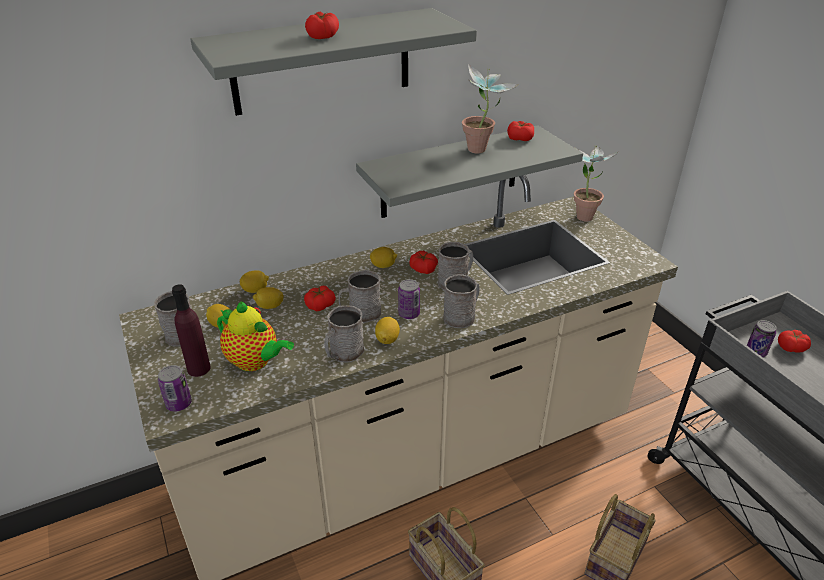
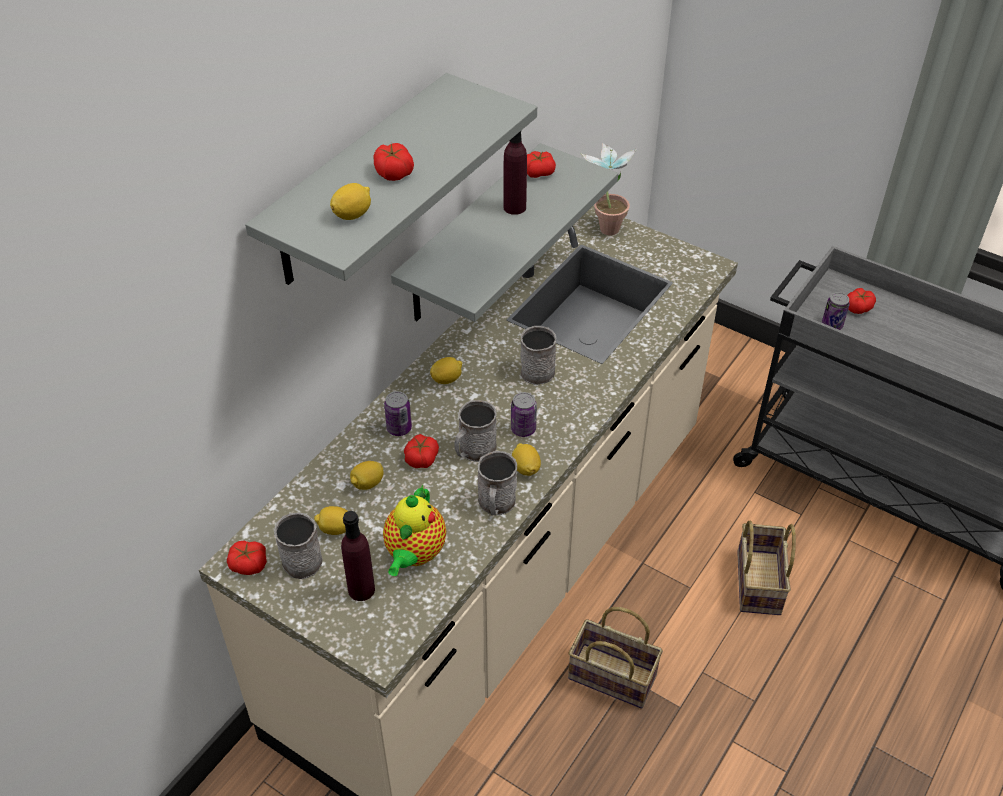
camera: 30 degrees left, 10 degrees up
(179, 404) = (379, 636): can -> can (399, 428)
(255, 290) = (331, 470): lemon -> lemon (352, 214)
(255, 362) = (414, 554): teapot -> teapot turned 105 degrees clockwise
(423, 269) = (493, 366): tomato -> tomato (248, 564)
(462, 316) = (577, 409): grey mug -> none
(482, 151) = (514, 207): potted plant -> purple bottle

